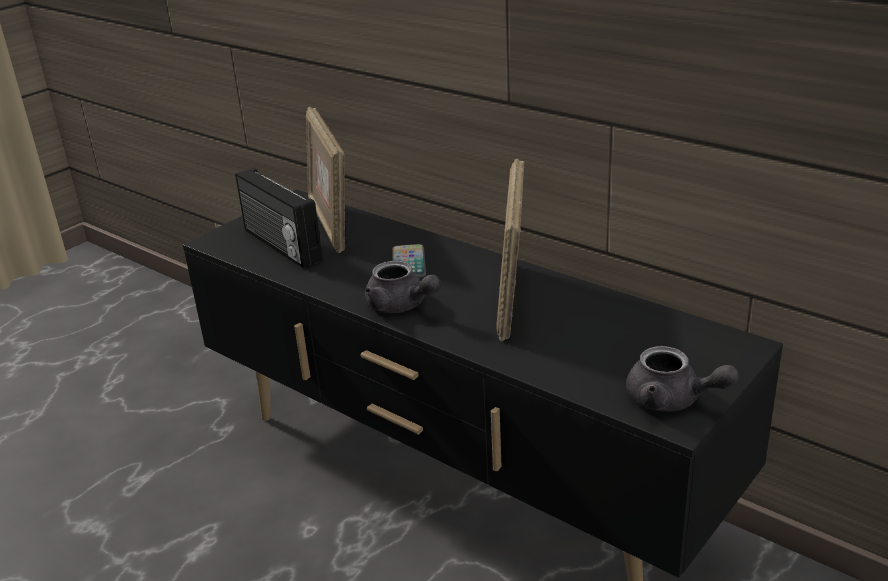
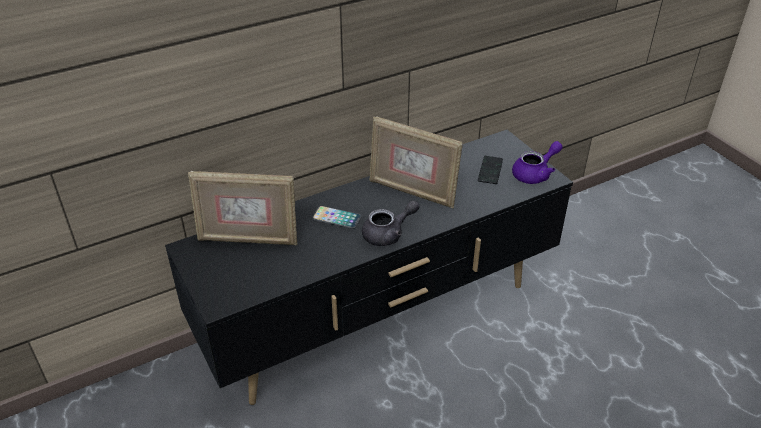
camera: 70 degrees left, 10 degrees up
(280, 246) = (259, 270): radio -> none
(633, 353) = (490, 171): none -> phone
(672, 400) = (535, 174): grey teapot -> purple teapot

